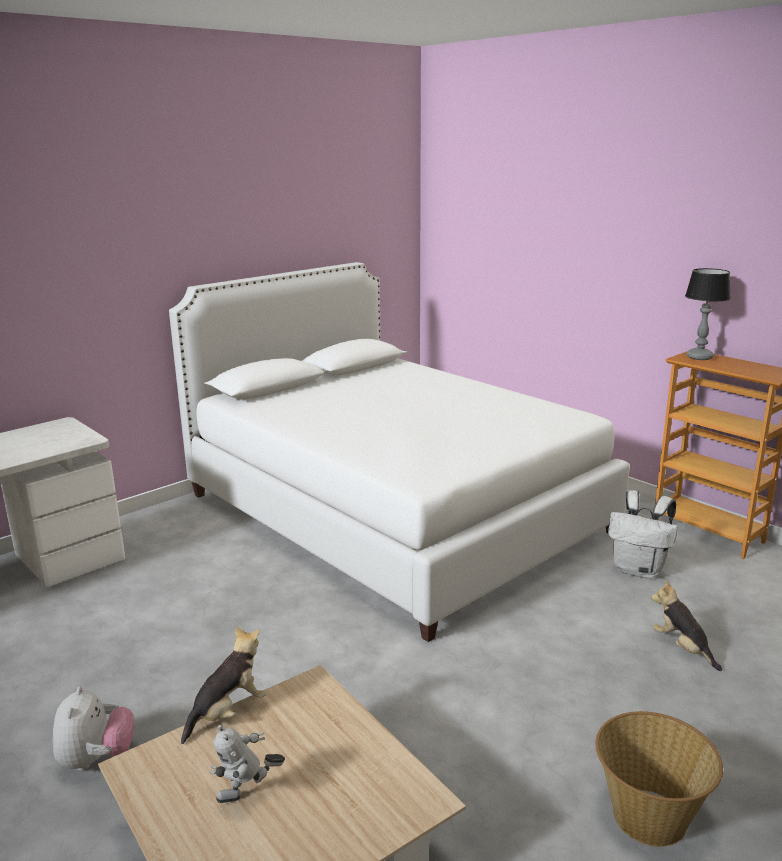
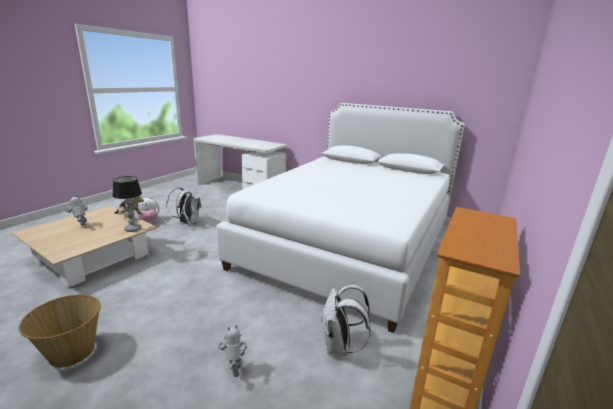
camera: 70 degrees right, 0 degrees up
(166, 684) = (187, 223): none -> white backpack
(682, 648) = (234, 371): plush toy -> toy robot
(699, 357) = (487, 220): table lamp -> table lamp (133, 229)

